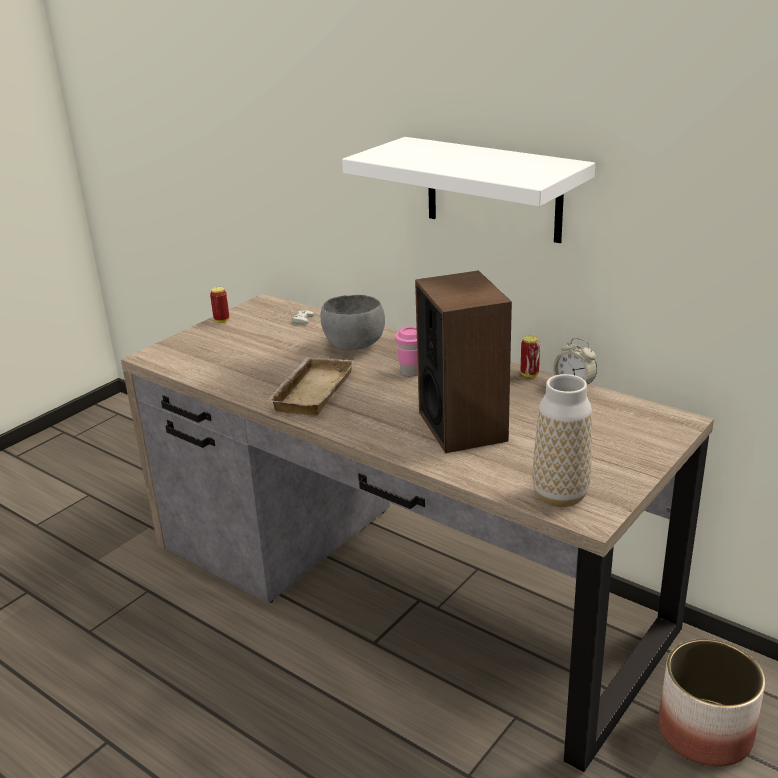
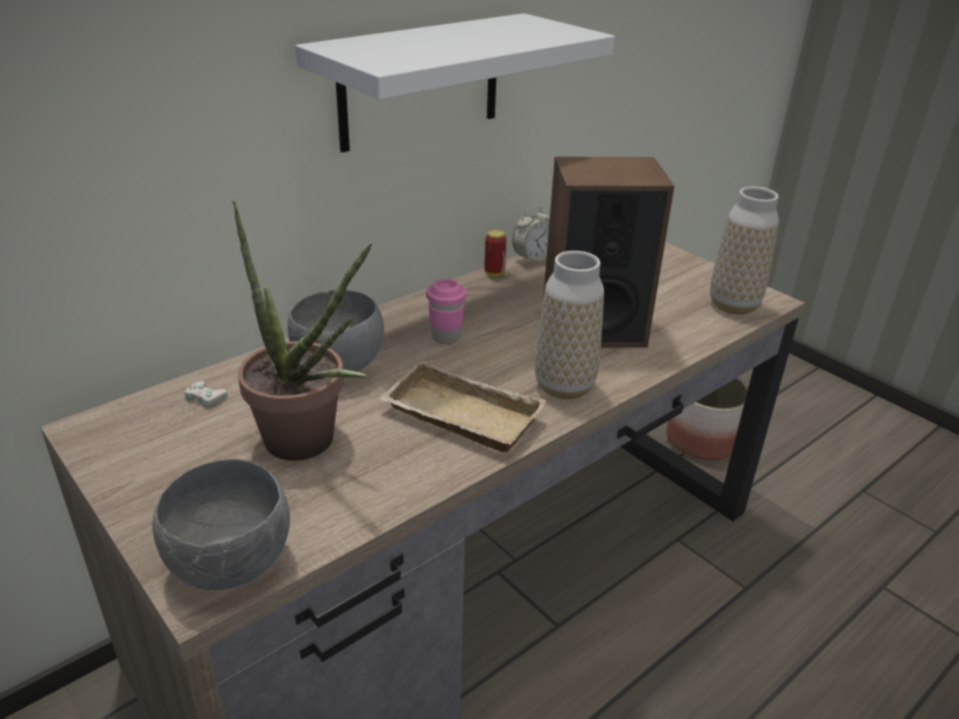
camera: 80 degrees left, 5 degrees up
(169, 358) = (234, 564): none -> grey bowl
(221, 320) = (120, 485): can -> none
(266, 355) = (309, 446): none -> potted plant
(365, 423) = (564, 386): none -> vase

